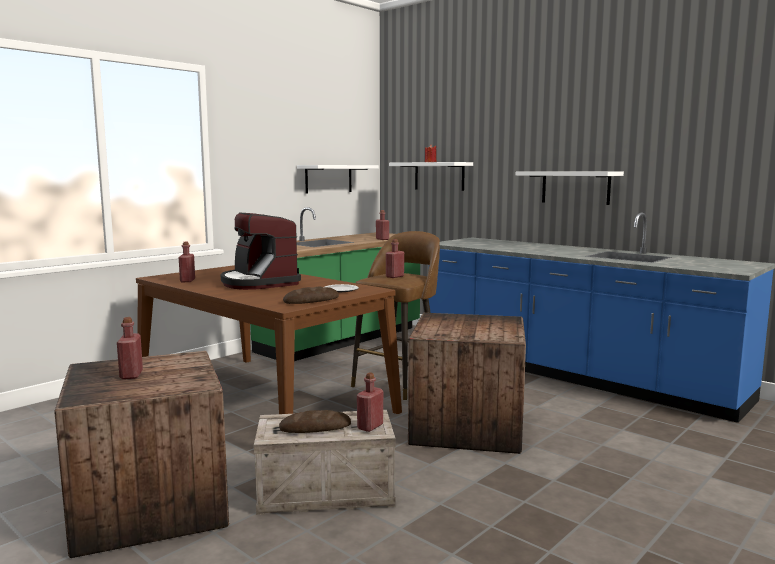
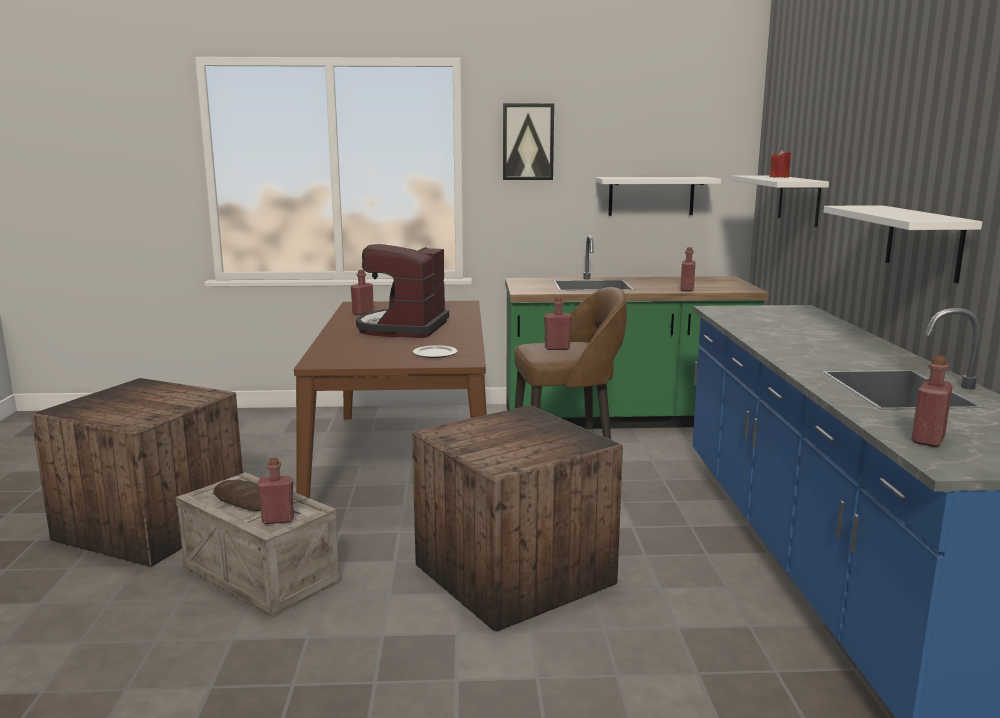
camera: 45 degrees right, 5 degrees up
(131, 375) = (132, 399): red bottle -> red bottle (928, 440)
(253, 137) = (528, 142): none -> picture
(311, 300) = (363, 360): bread -> none

